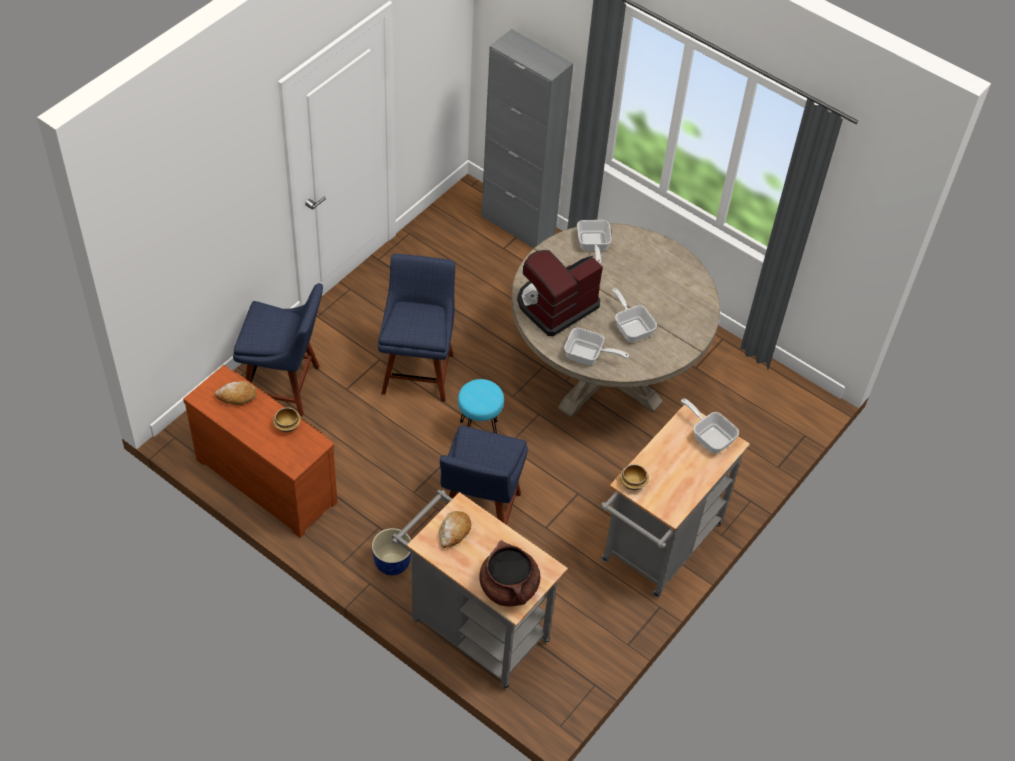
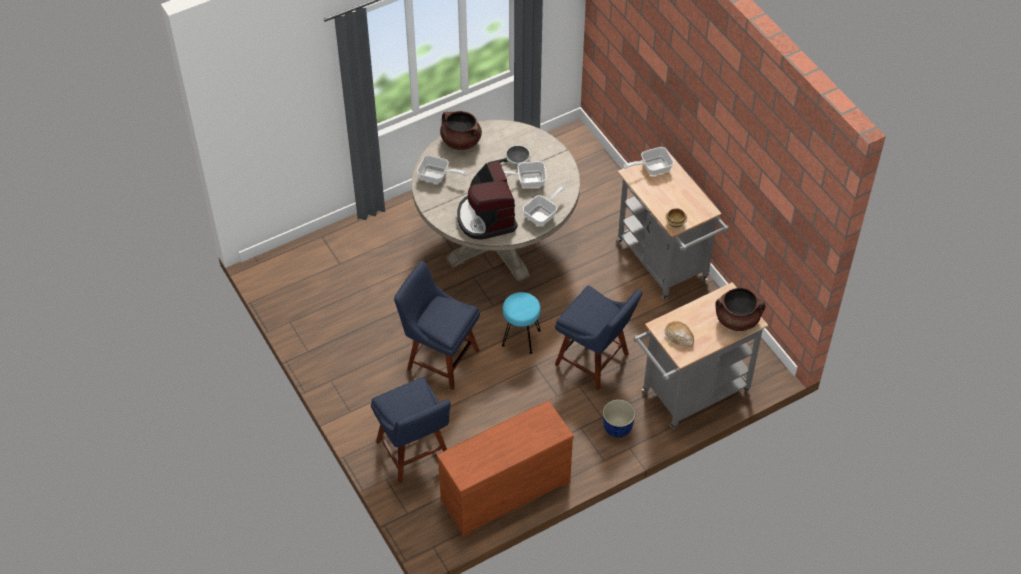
camera: 65 degrees left, 0 degrees up
(236, 397) = (475, 453): bread -> none
(285, 386) = (415, 453): blue chair -> blue chair turned 120 degrees clockwise
(287, 426) = (520, 426): bowl -> none
(518, 225) = (319, 246): grey cabinet -> none
(656, 251) = (460, 141): none -> brown cooking pot
(658, 307) = (515, 159): none -> frying pan

